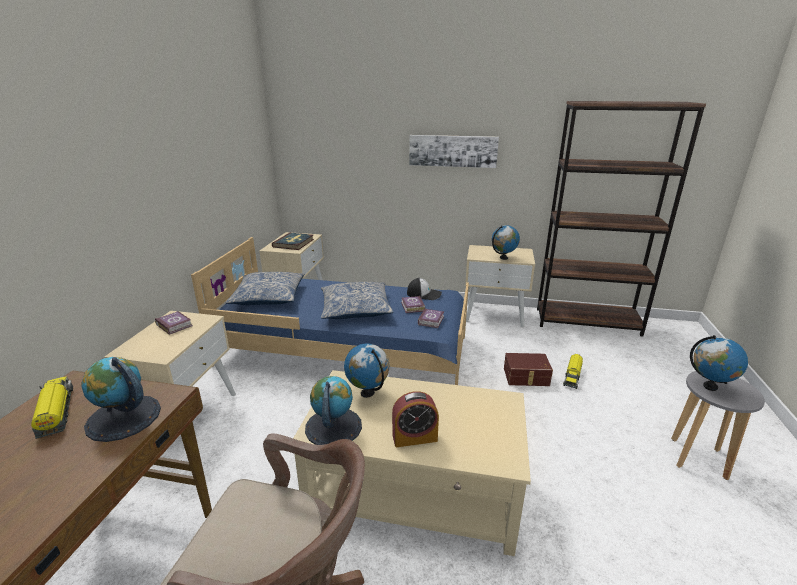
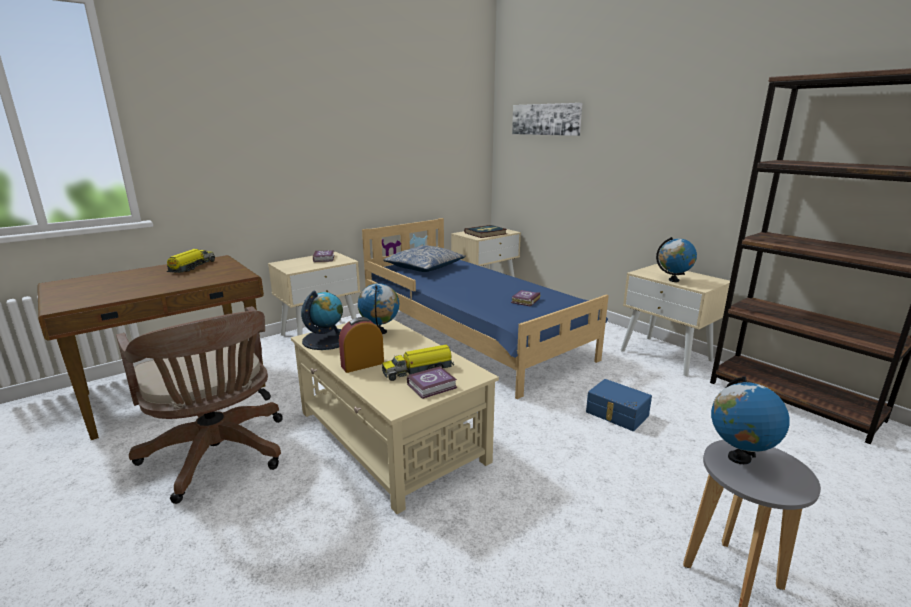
camera: 40 degrees right, 5 degrees down
(123, 418) = (208, 277): globe -> none
(355, 309) = (474, 289): pillow -> none
(414, 438) = (362, 364): alarm clock -> alarm clock turned 120 degrees clockwise
(424, 294) = (554, 295): cap -> none
(431, 320) = (524, 313): book -> book (433, 386)
(453, 151) = (649, 148): picture -> picture (546, 119)
(526, 377) = (616, 414): brown storage box -> blue storage box
(572, 376) = (679, 435): toy truck -> toy truck (419, 370)

